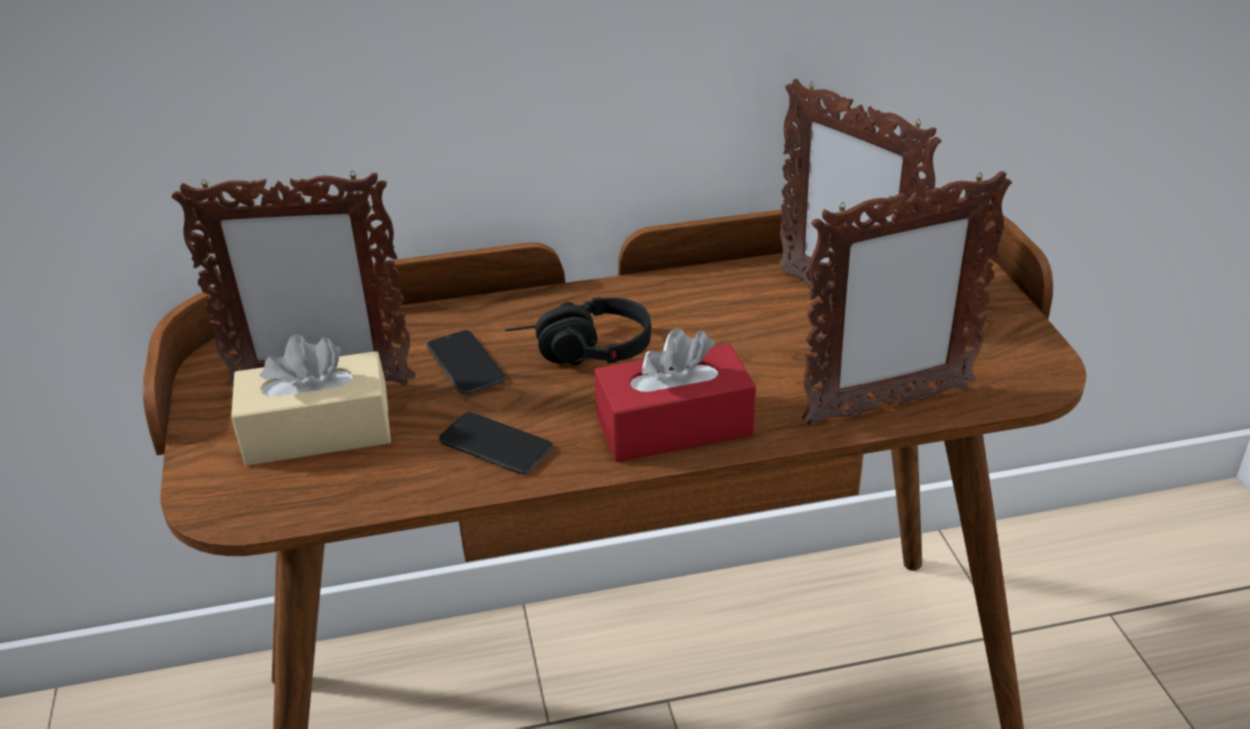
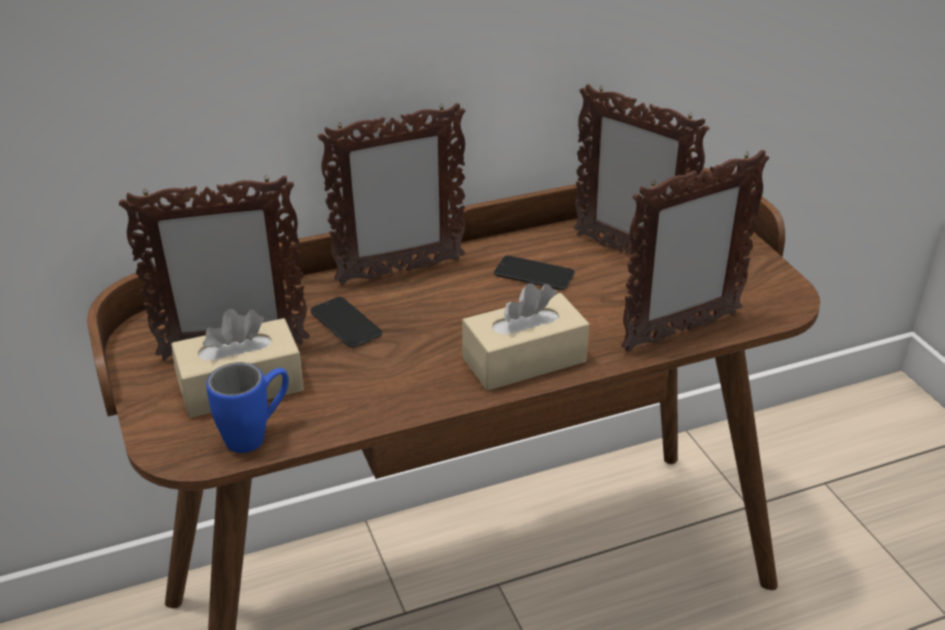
camera: 10 degrees left, 0 degrees up
(318, 493) = (257, 434): none -> blue mug
(495, 445) = (388, 385): phone -> phone (534, 274)
(548, 304) = (399, 271): none -> picture frame
(580, 352) = (435, 308): black headphones -> none
(674, 426) = (524, 360): red tissue box -> beige tissue box

